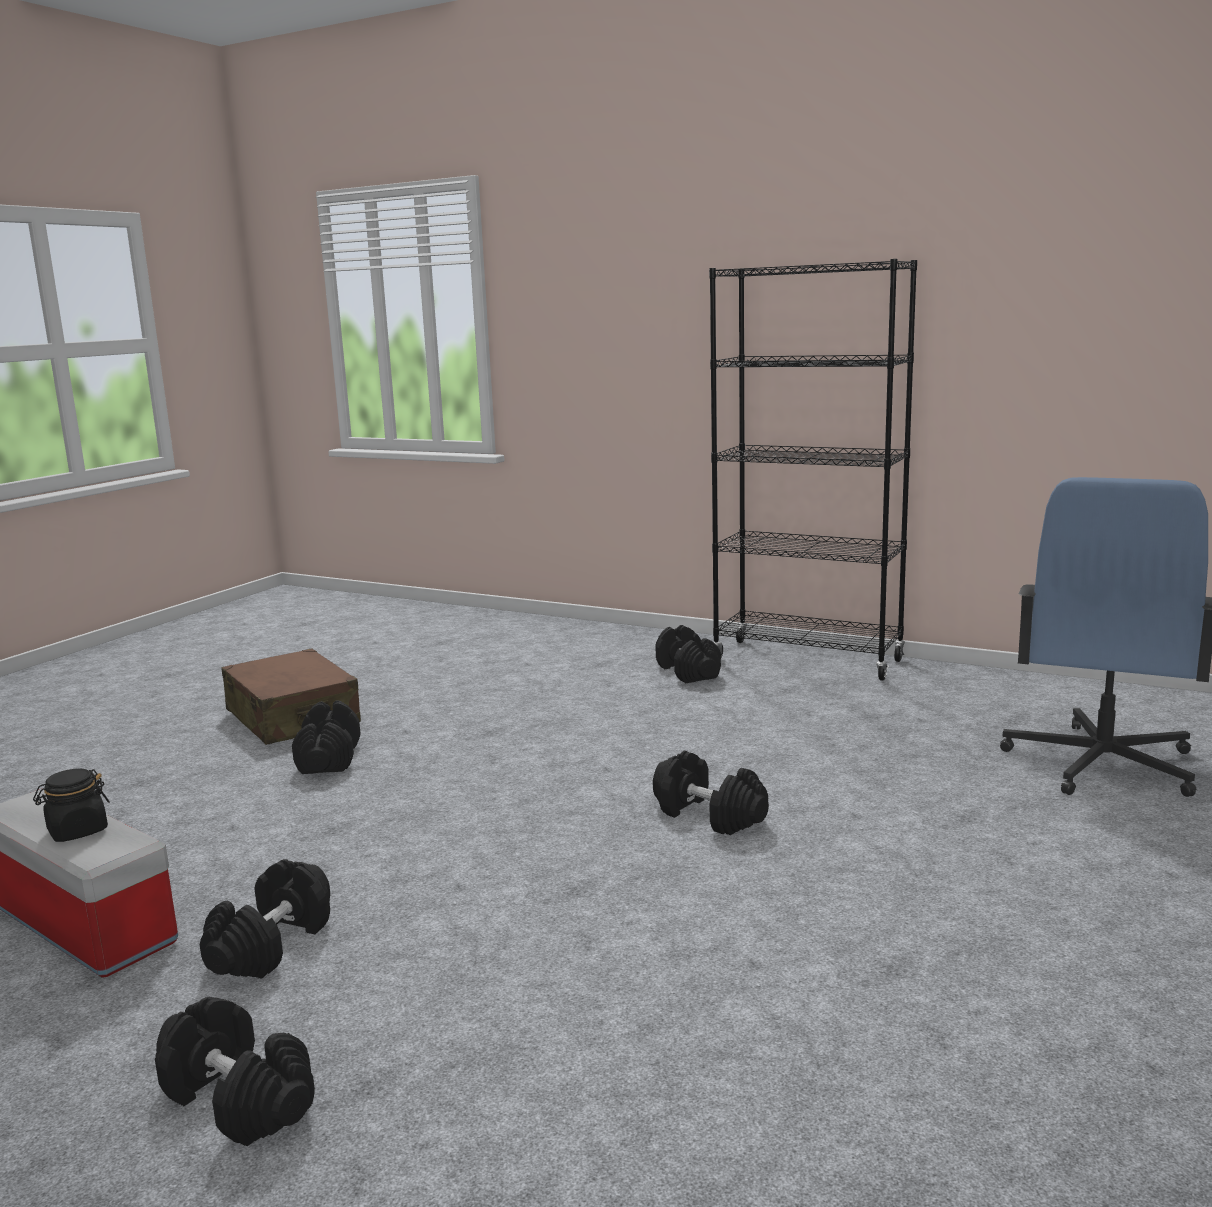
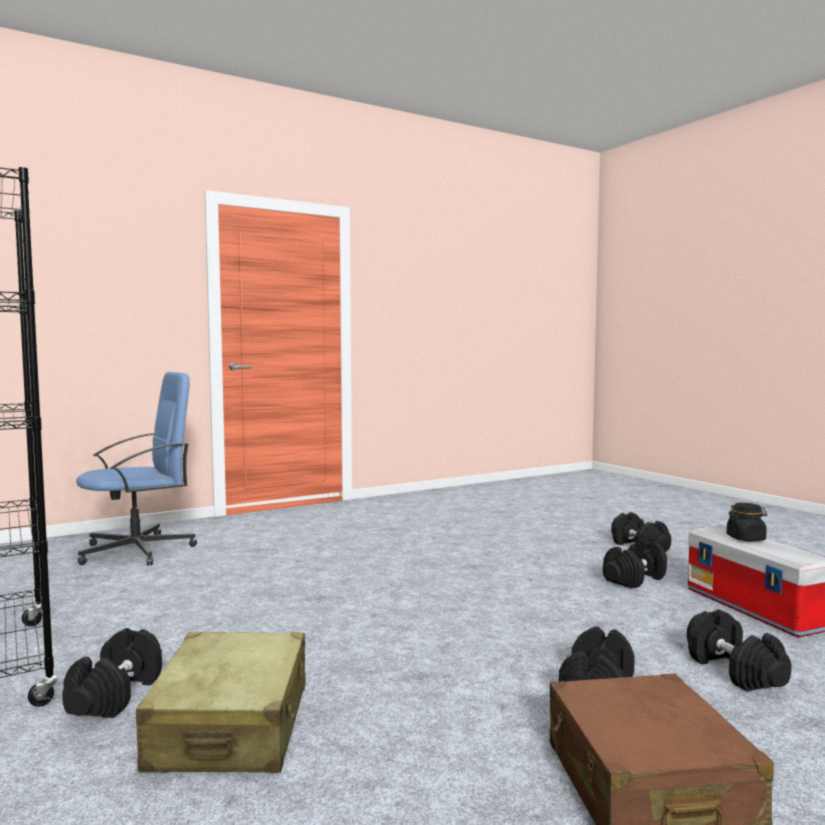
camera: 150 degrees left, 10 degrees down
(580, 680) = (231, 726): none -> beige suitcase
(708, 815) = (363, 576): black dumbbell -> black dumbbell (735, 671)

